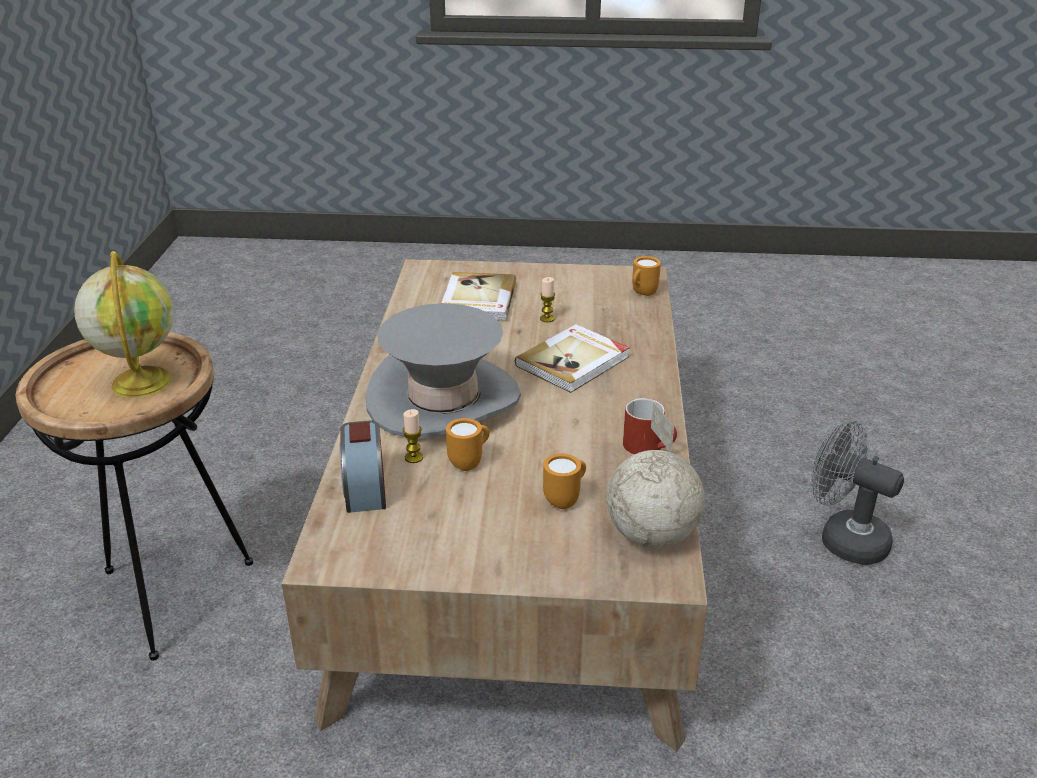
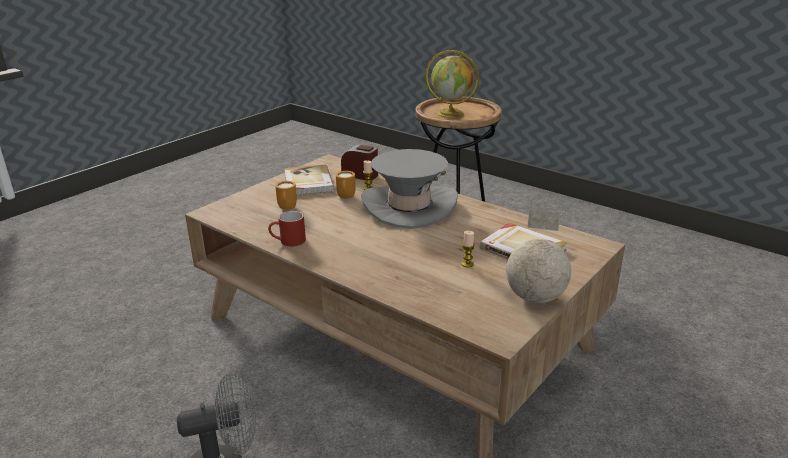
camera: 125 degrees right, 5 degrees down
(574, 361) = (399, 253): book -> book (307, 183)
(642, 294) = (465, 319): orange mug -> none
(652, 535) = (235, 218): globe -> globe (536, 298)

